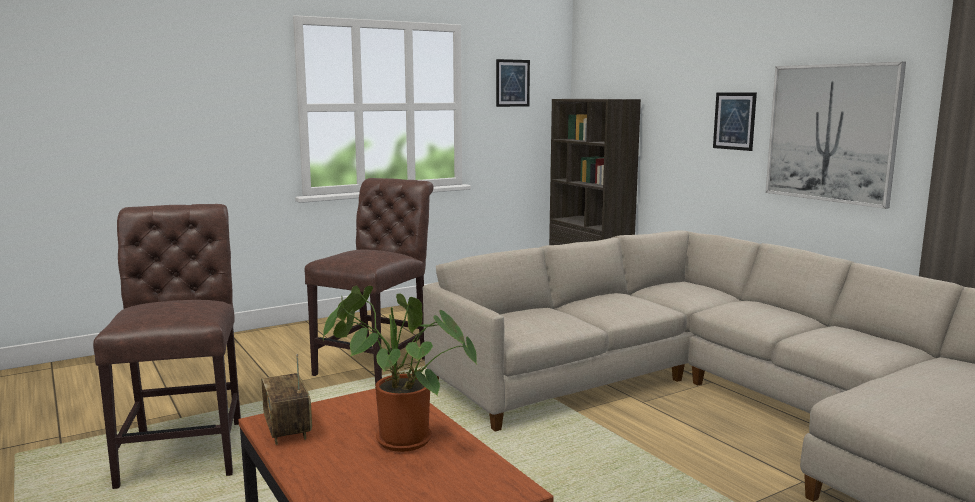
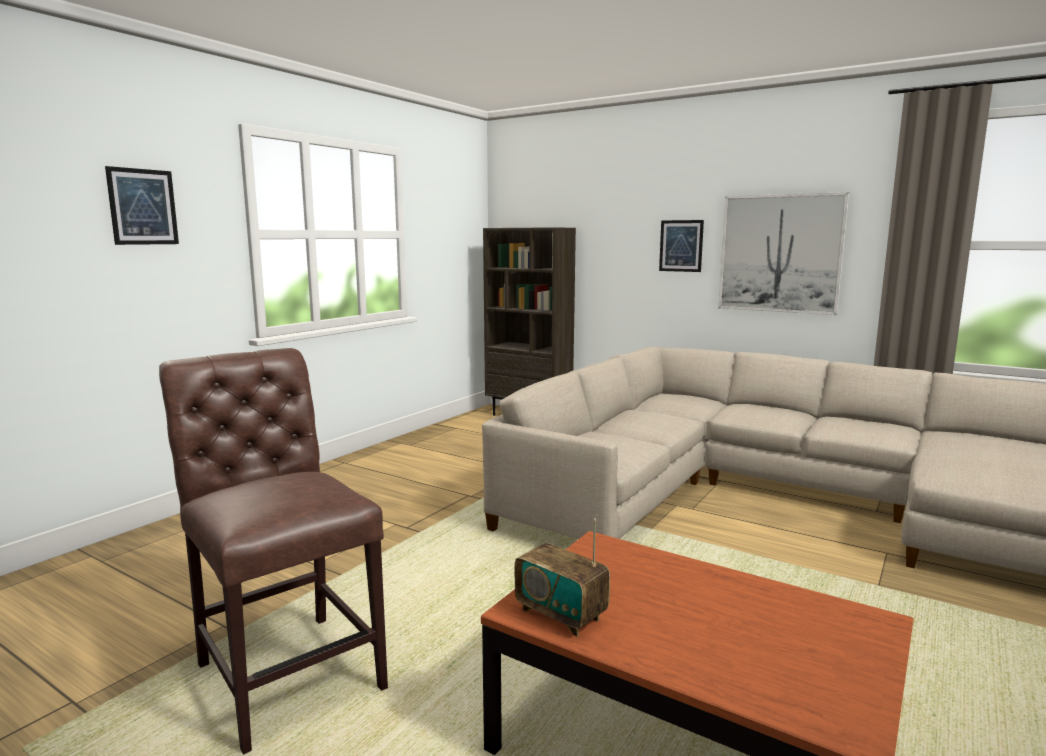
camera: 25 degrees left, 0 degrees up
(377, 364) = (405, 518): brown chair -> none
(397, 441) = (692, 598): potted plant -> none
(512, 83) = (444, 211): picture -> picture (143, 207)

